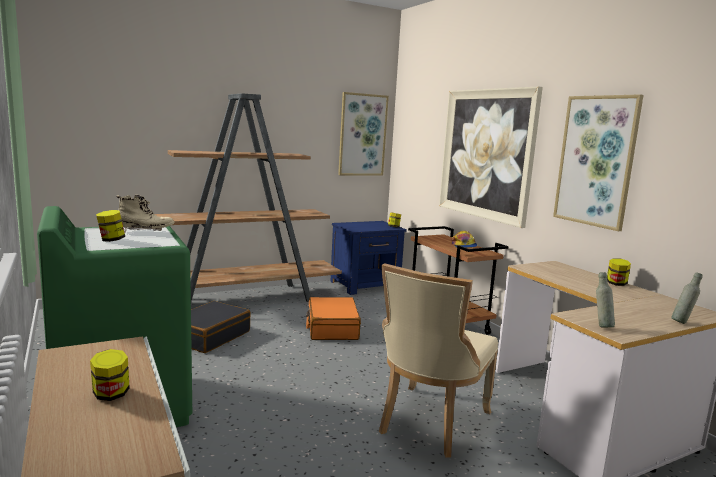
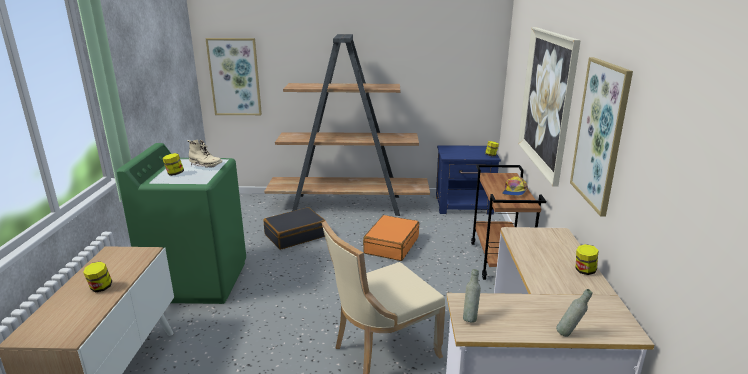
camera: 30 degrees right, 10 degrees up
(362, 135) = (472, 63): picture -> picture (235, 77)

